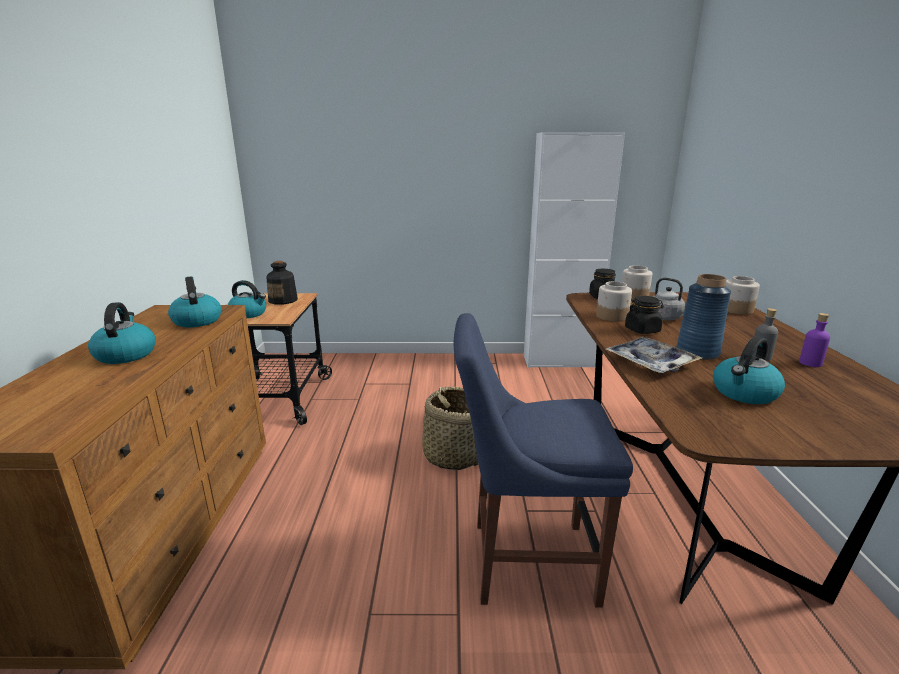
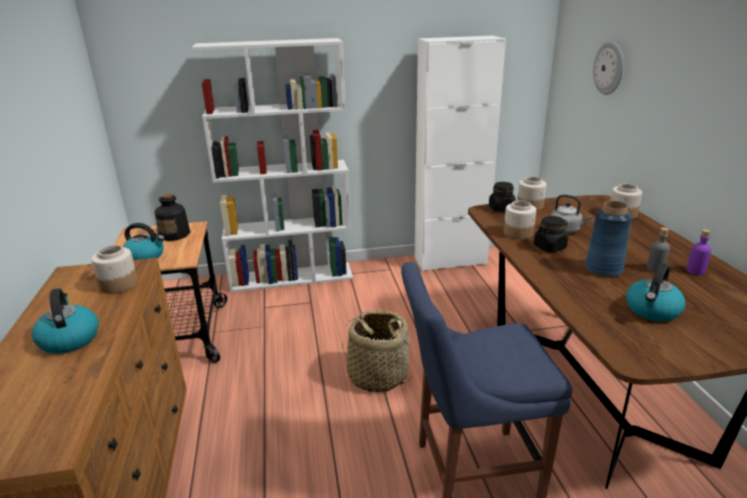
camera: 10 degrees left, 5 degrees up
(197, 321) = (118, 285): kettle -> jar
(399, 361) = (292, 277): none -> white bookcase
(650, 362) = (568, 285): tray -> none
(732, 159) = (609, 68): none -> wall clock

